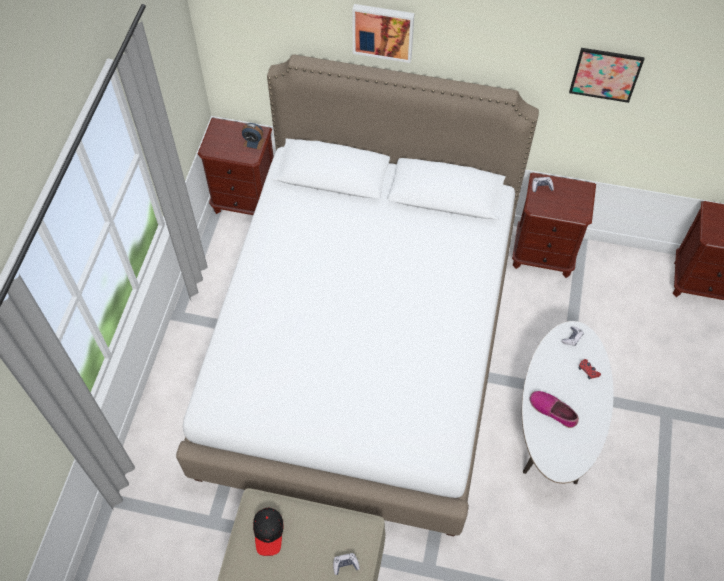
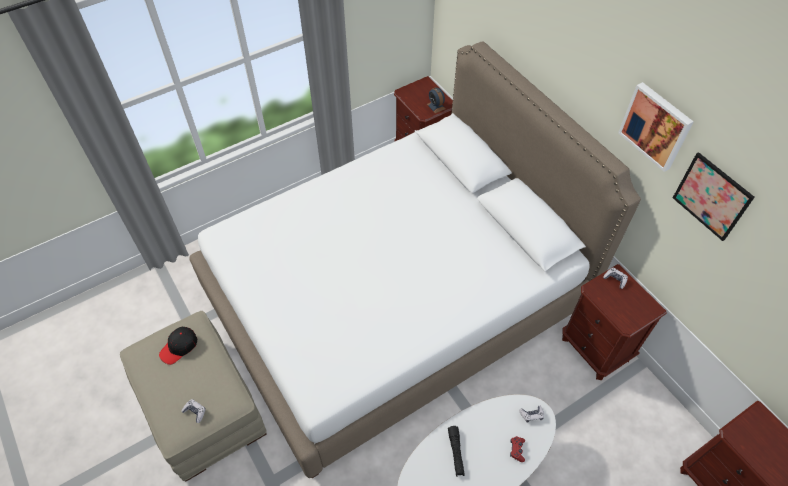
camera: 45 degrees right, 5 degrees down
(383, 31) = (548, 50): picture -> picture (656, 126)
(553, 410) = (456, 452): shoe -> black flashlight

